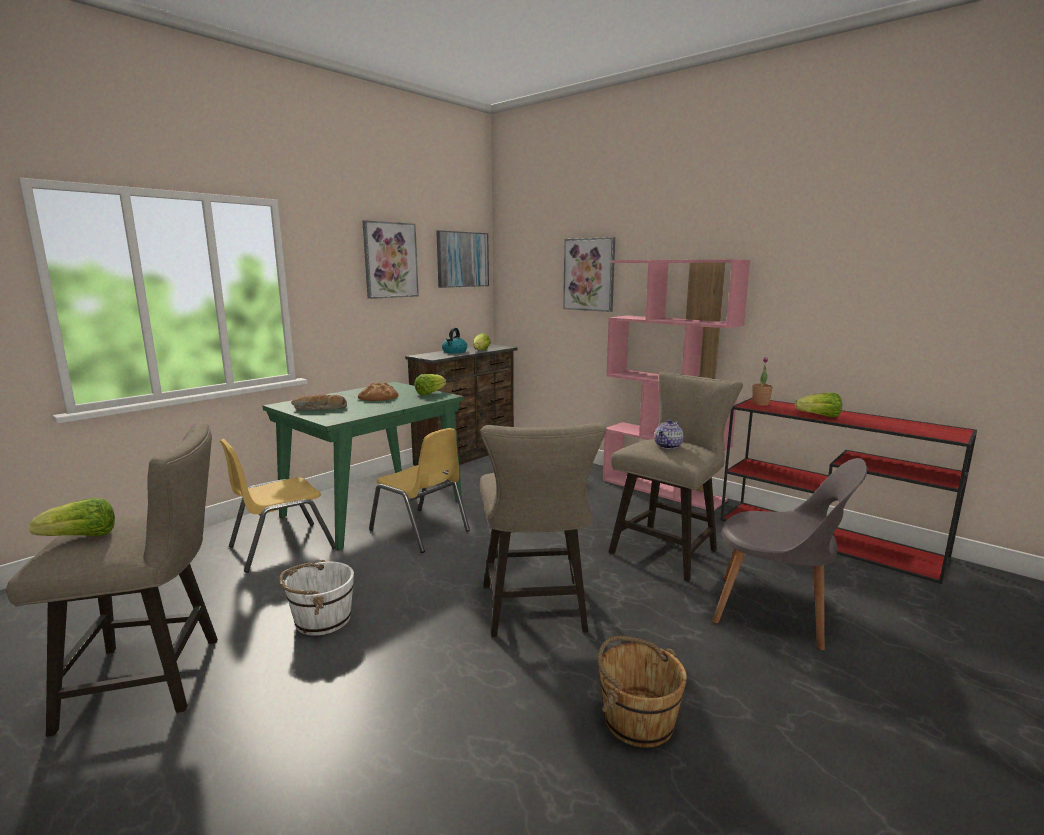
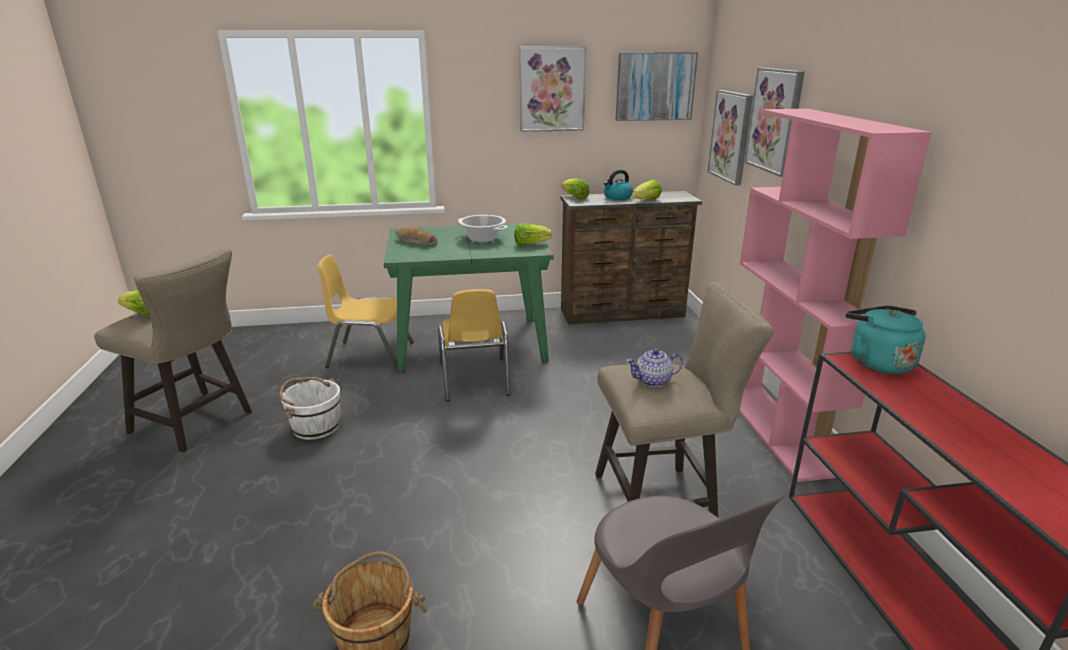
camera: 40 degrees right, 10 degrees up
(378, 397) = (482, 238): bread -> cooking pot
(536, 612) = (446, 499): beige stool -> none
(537, 293) = (731, 136): none -> picture
(760, 404) = (877, 362): potted plant -> turquoise kettle
(819, 416) = (920, 413): lettuce -> lettuce (575, 197)

